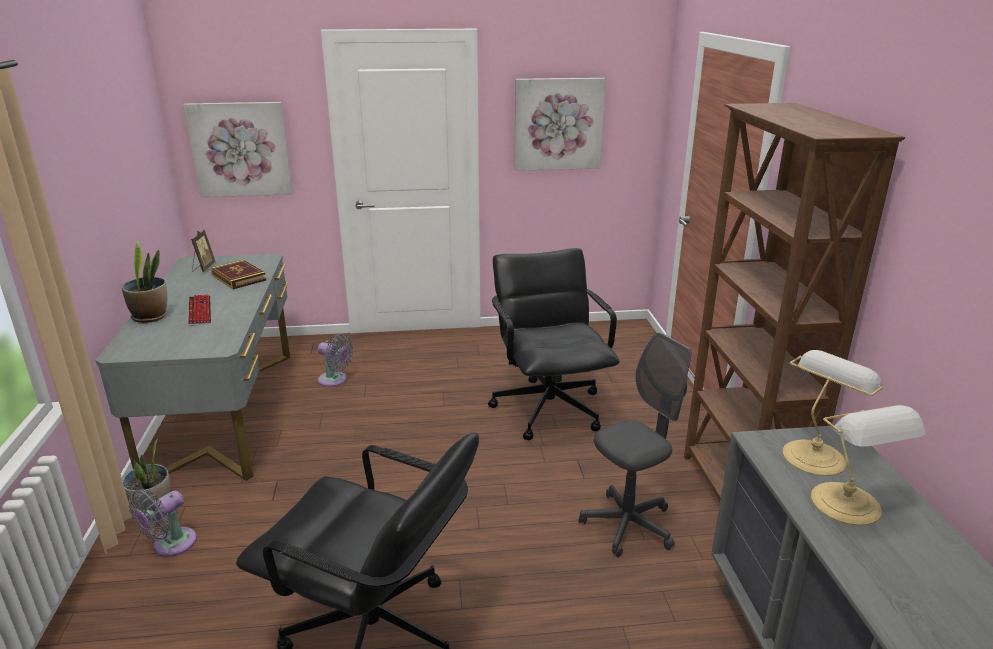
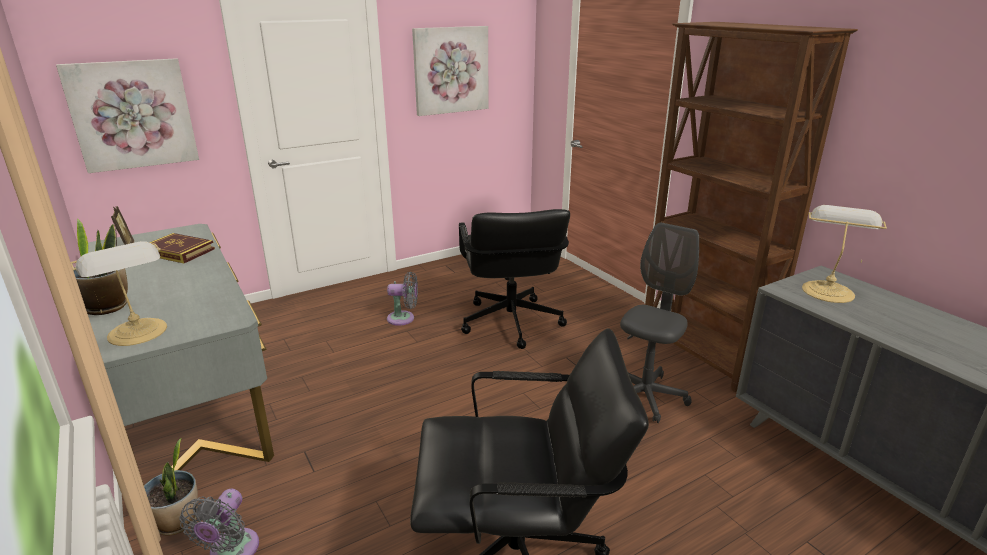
camera: 25 degrees left, 0 degrees up
(200, 310) = (166, 290): keyboard -> none
(335, 380) = (291, 344): grey fan -> grey fan (404, 318)
(549, 408) = (510, 323): black office chair -> black office chair turned 150 degrees counterclockwise
(848, 505) = (885, 317): table lamp -> table lamp (138, 333)

